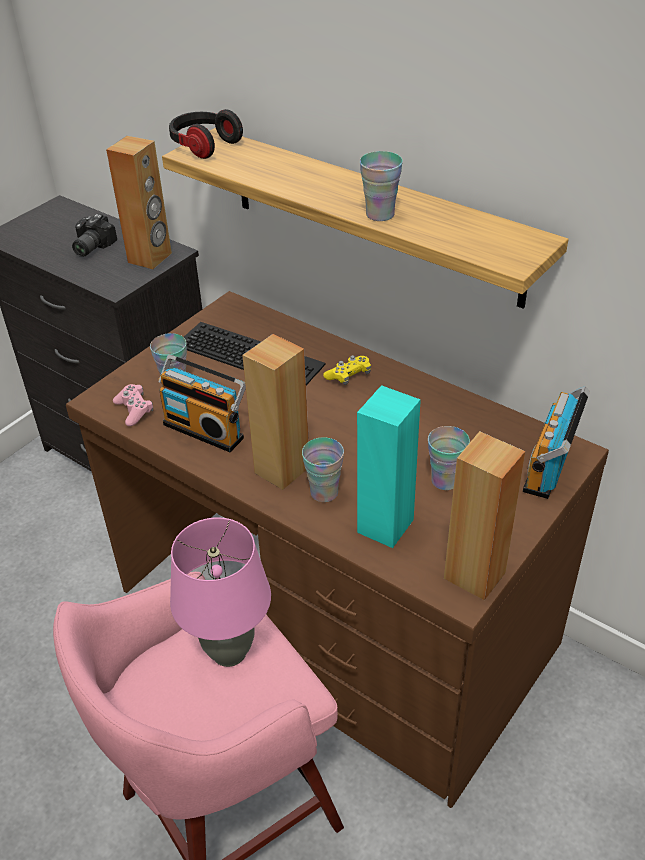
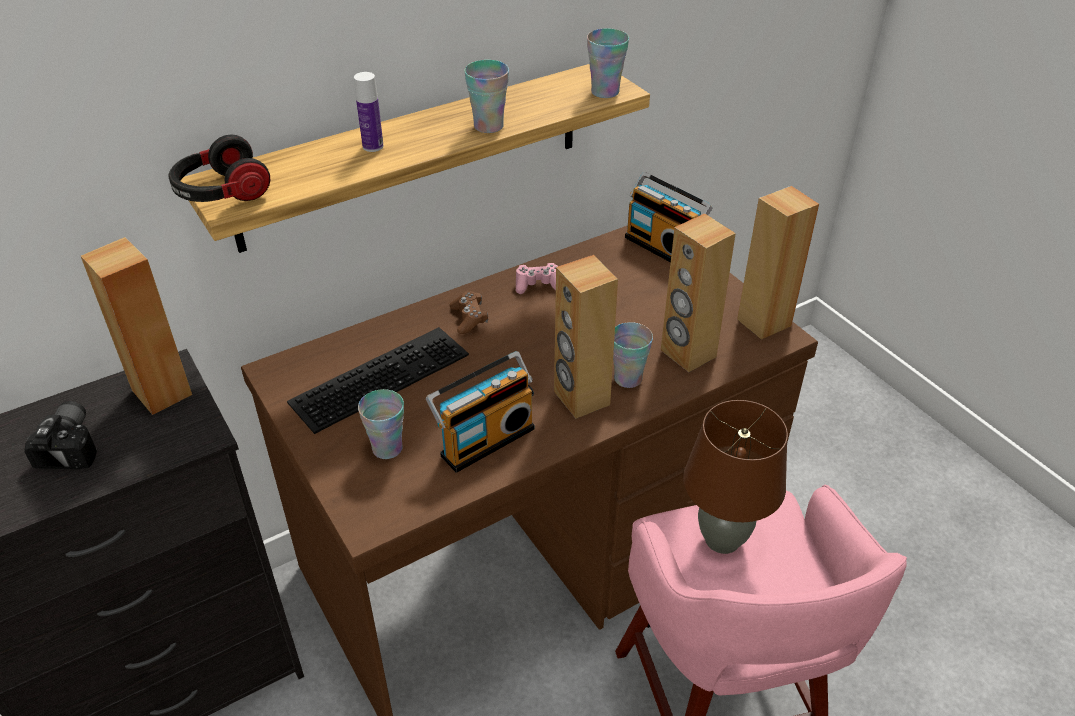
camera: 70 degrees left, 0 degrees up
(90, 247) = (73, 445): camera -> camera turned 135 degrees counterclockwise
(134, 410) = (412, 493): pink game controller -> pink game controller (538, 285)
(230, 652) = (722, 539): pink table lamp -> brown table lamp
(306, 177) = (373, 146): none -> bottle
(348, 376) = (469, 318): yellow game controller -> brown game controller
(384, 525) = (687, 354): turquoise speaker -> brown speaker
(445, 481) = (649, 304): cup -> cup (605, 92)

